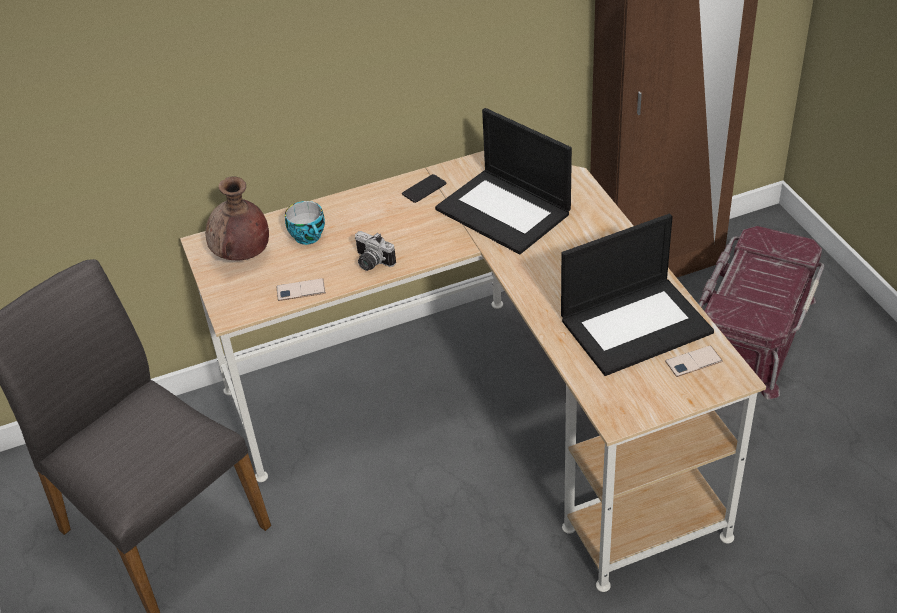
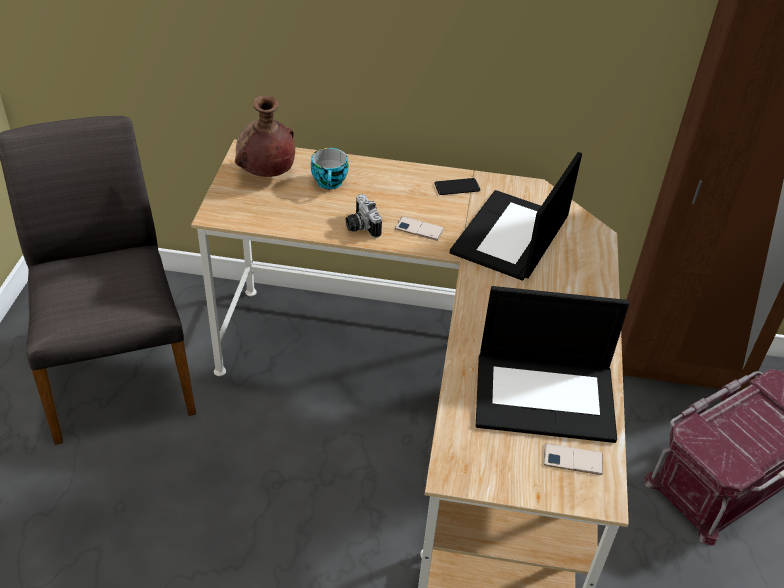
camera: 25 degrees right, 0 degrees up
(301, 290) = (285, 222): phone -> phone (419, 229)
(505, 211) = (511, 237): laptop -> laptop turned 45 degrees clockwise

